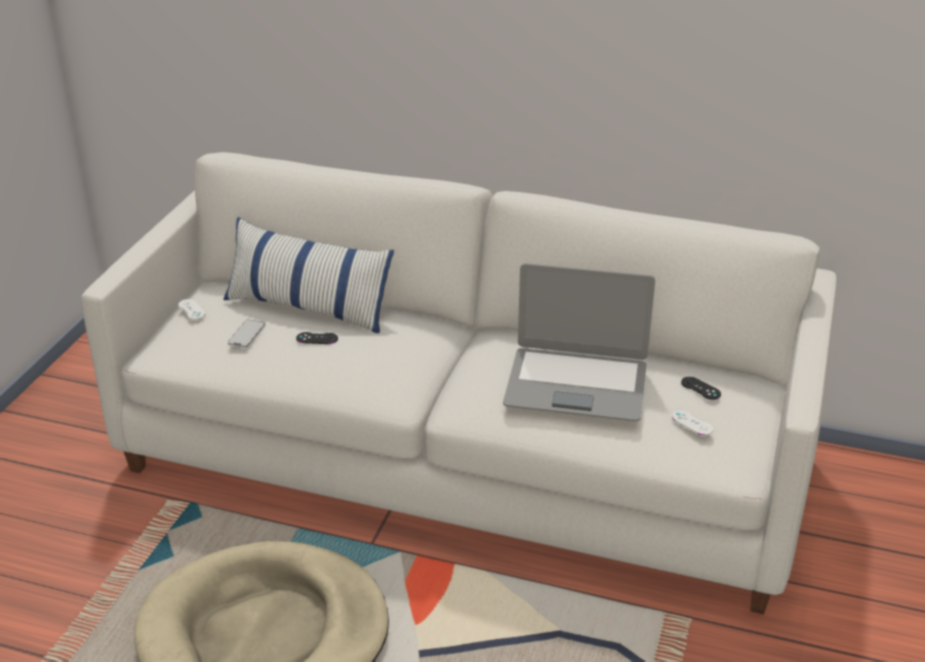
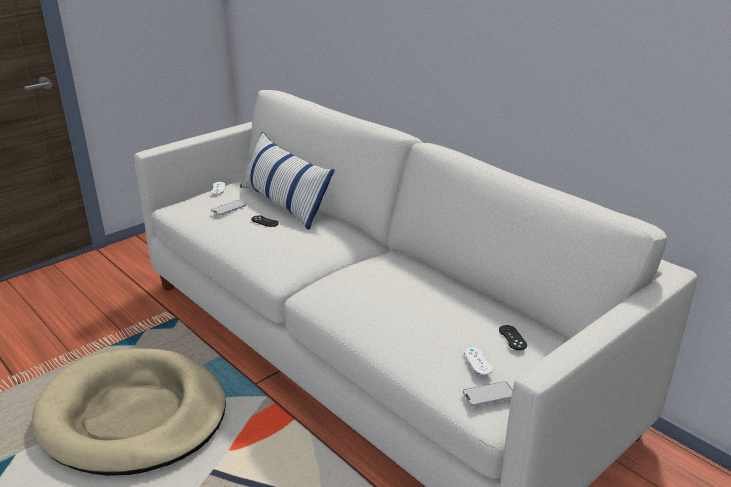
camera: 30 degrees right, 5 degrees down
(576, 385) = (407, 302): laptop -> none
(724, 452) = (488, 395): none -> phone

